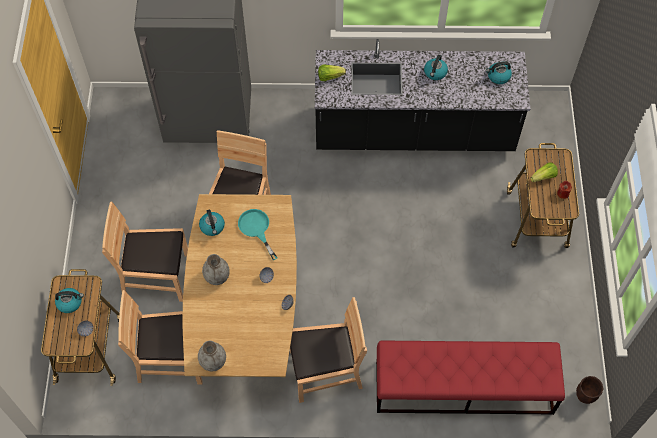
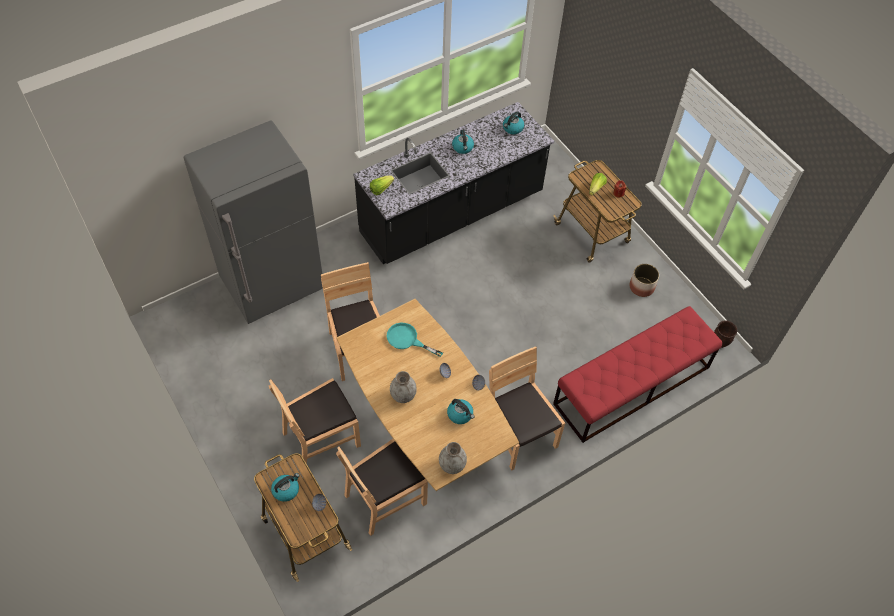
camera: 35 degrees left, 5 degrees down
(212, 227) = (368, 357): kettle -> kettle (460, 414)
(325, 370) = (519, 434): brown chair -> brown chair turned 75 degrees counterclockwise
(547, 299) = (642, 287): none -> planter

